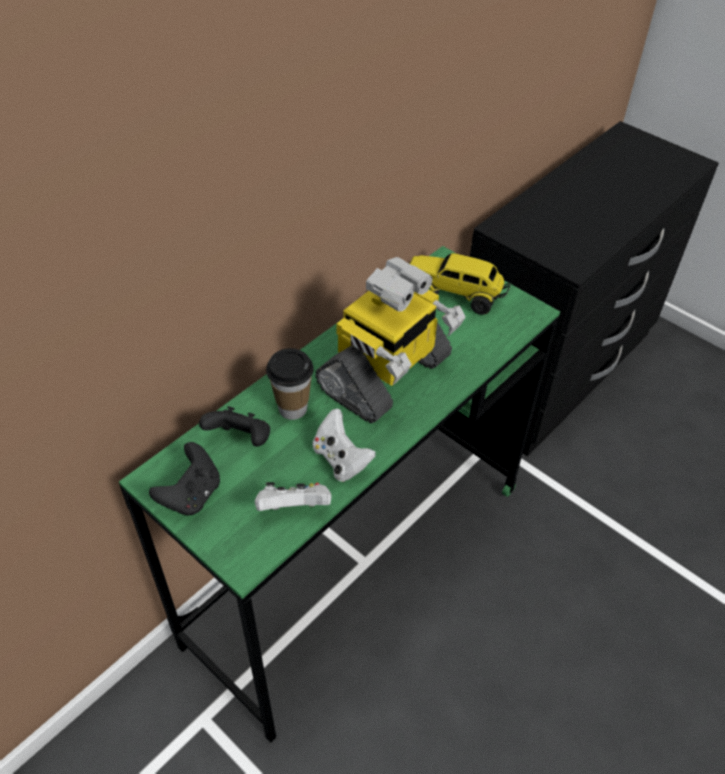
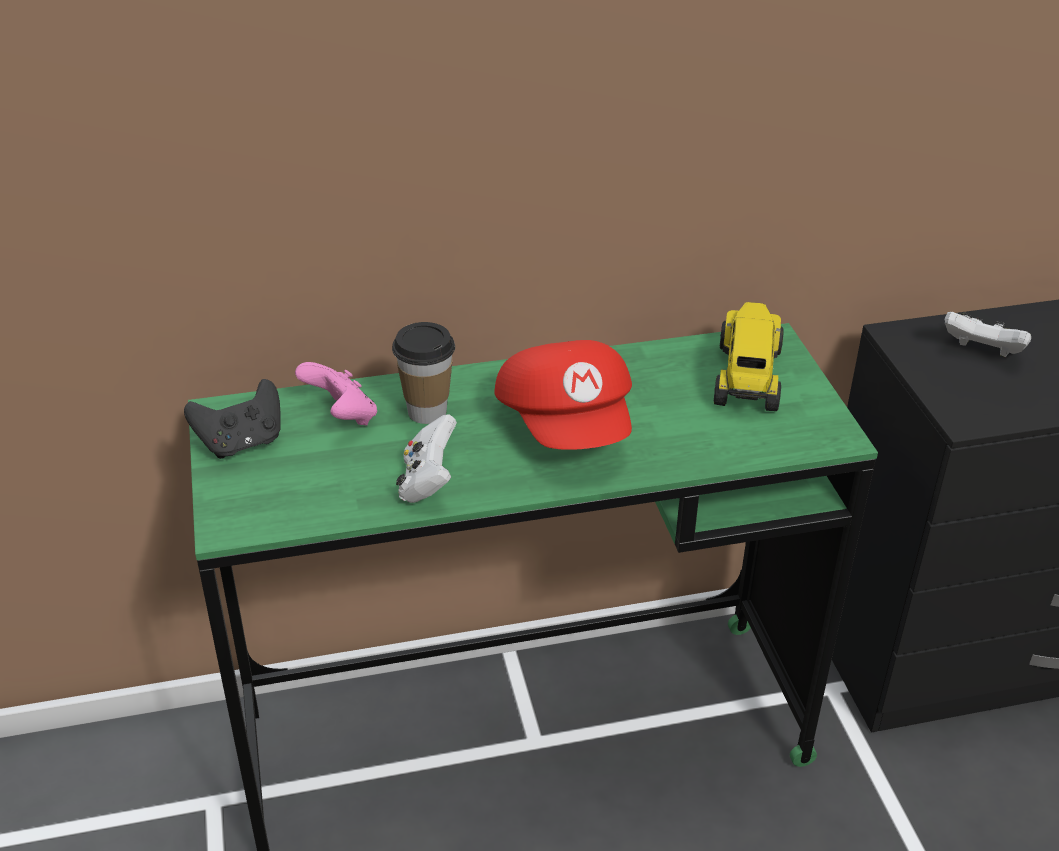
camera: 35 degrees right, 10 degrees down
(241, 440) = (342, 416): black game controller -> pink game controller
(294, 508) = (329, 503): white game controller -> white game controller (982, 352)
(386, 375) = (568, 425): toy robot -> red cap
(454, 294) = (747, 377): toy truck -> toy truck turned 45 degrees clockwise

